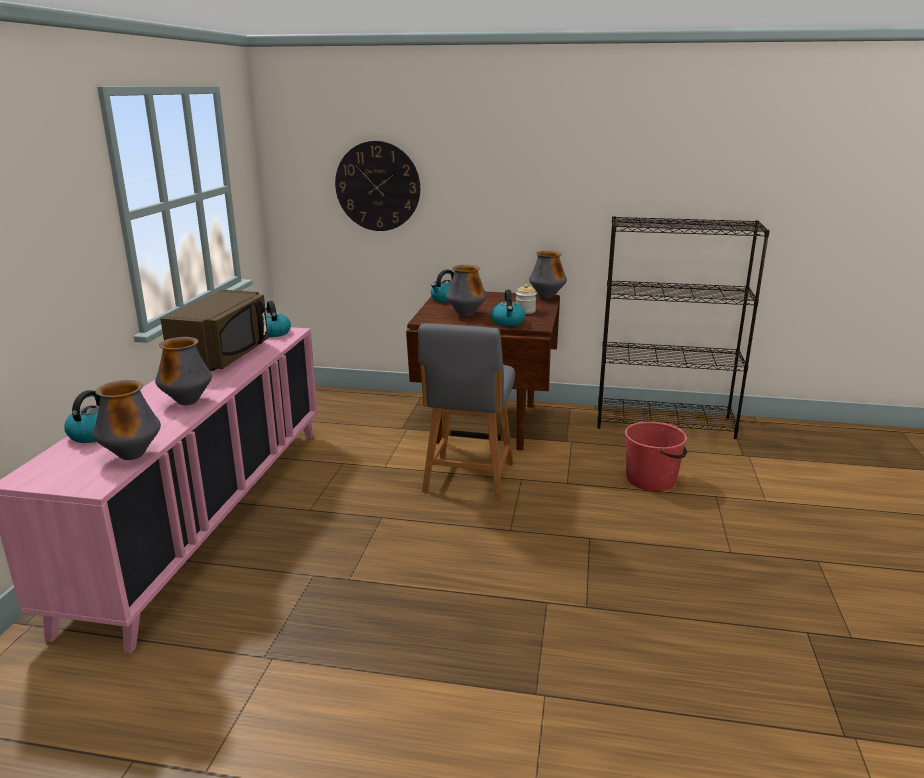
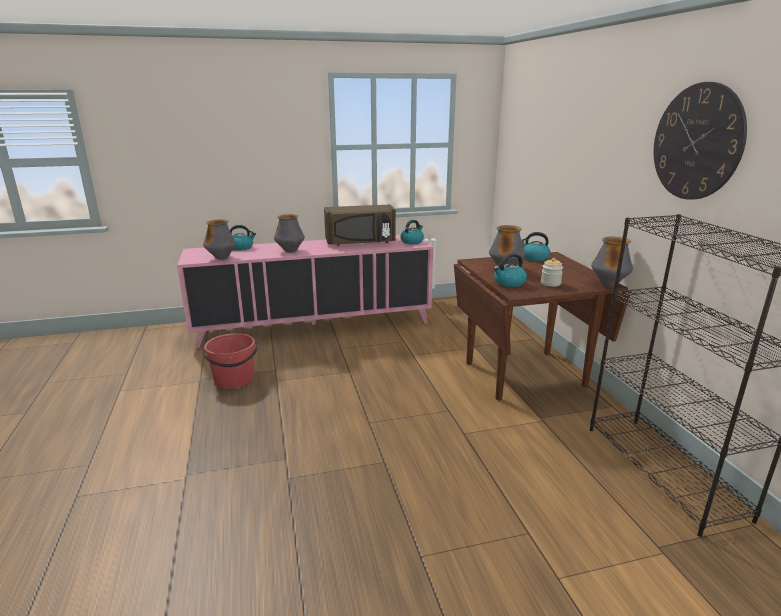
camera: 65 degrees right, 0 degrees up
(377, 186) = (543, 155): wall clock -> wall clock (697, 142)
(468, 479) = (426, 388): grey chair -> none
(651, 479) = (519, 481): red bucket -> red bucket (234, 379)

